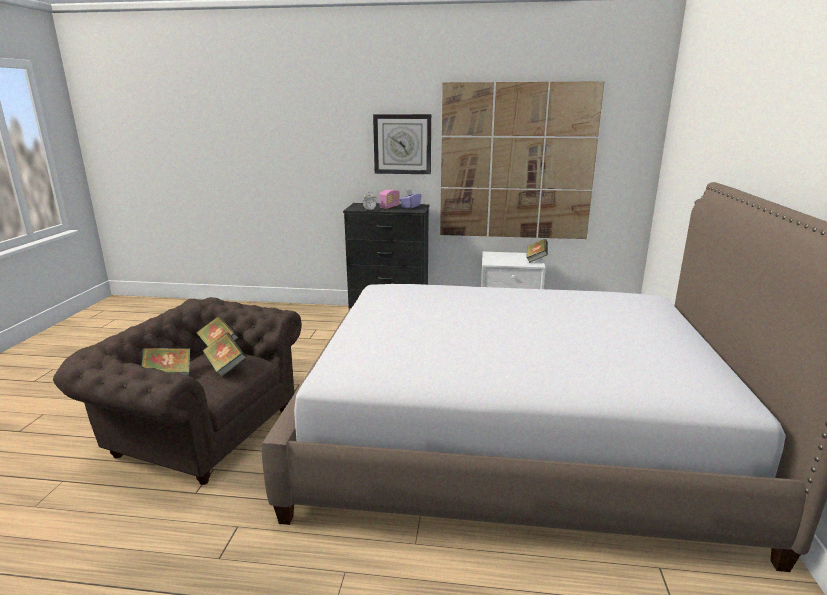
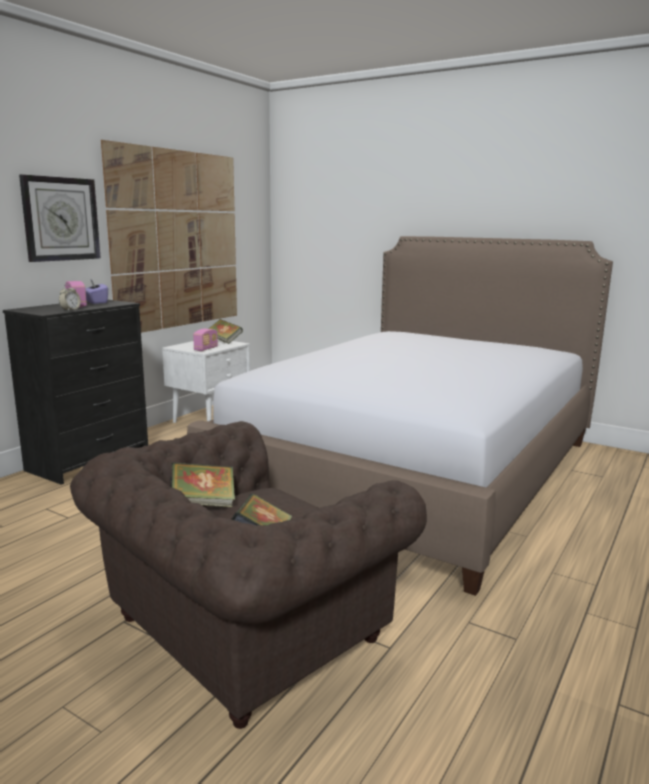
camera: 65 degrees left, 5 degrees down
(226, 367) = (277, 503): book -> none
(499, 261) = (206, 349): none -> radio

